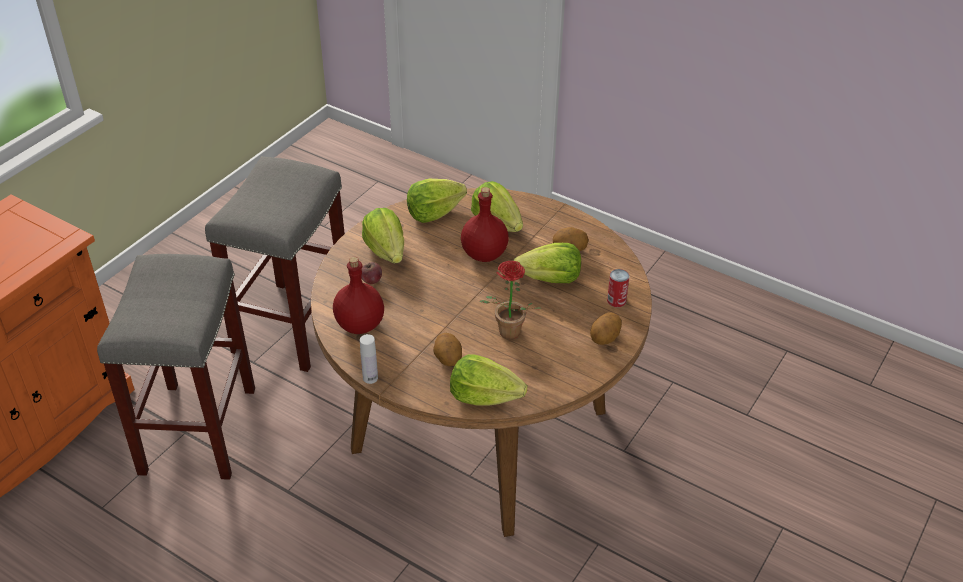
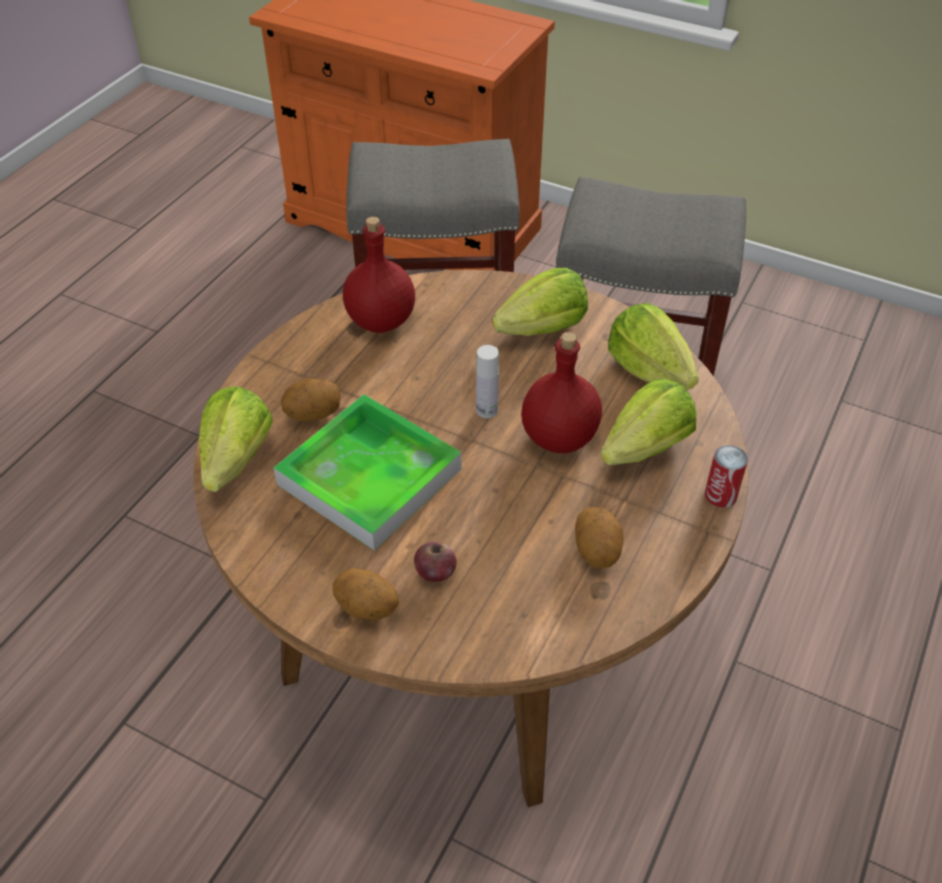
camera: 85 degrees right, 5 degrees up
(370, 378) = (278, 342): white bottle -> white bottle (486, 410)
(371, 280) = (475, 321): apple -> apple (435, 572)
(506, 334) = (369, 477): potted plant -> tray
(550, 279) = (510, 526): lettuce -> none
(616, 300) = (467, 625): can -> can (720, 495)

